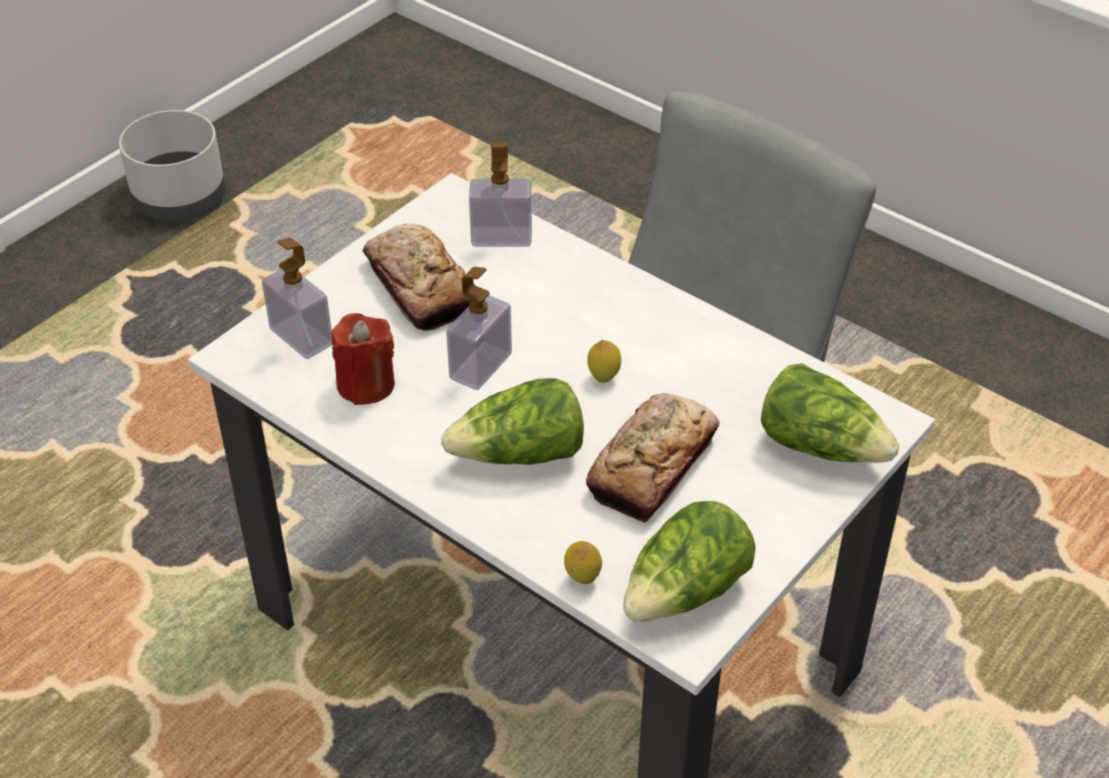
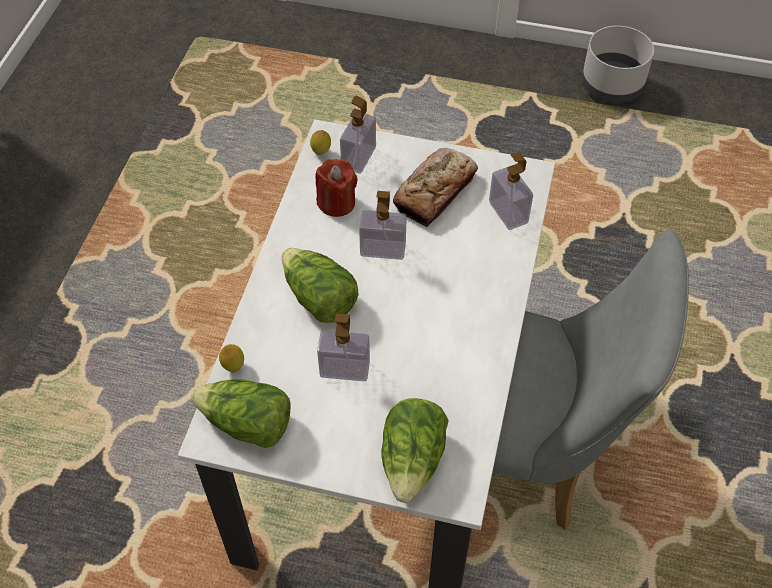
camera: 65 degrees right, 10 degrees up
(603, 377) = (409, 315): lemon -> lemon (321, 152)
(652, 465) = (344, 369): bread -> soap dispenser

